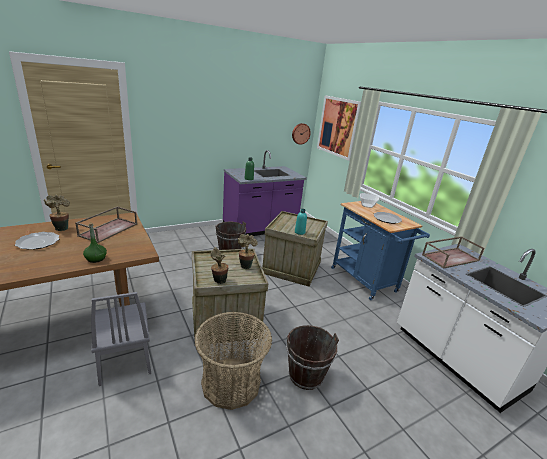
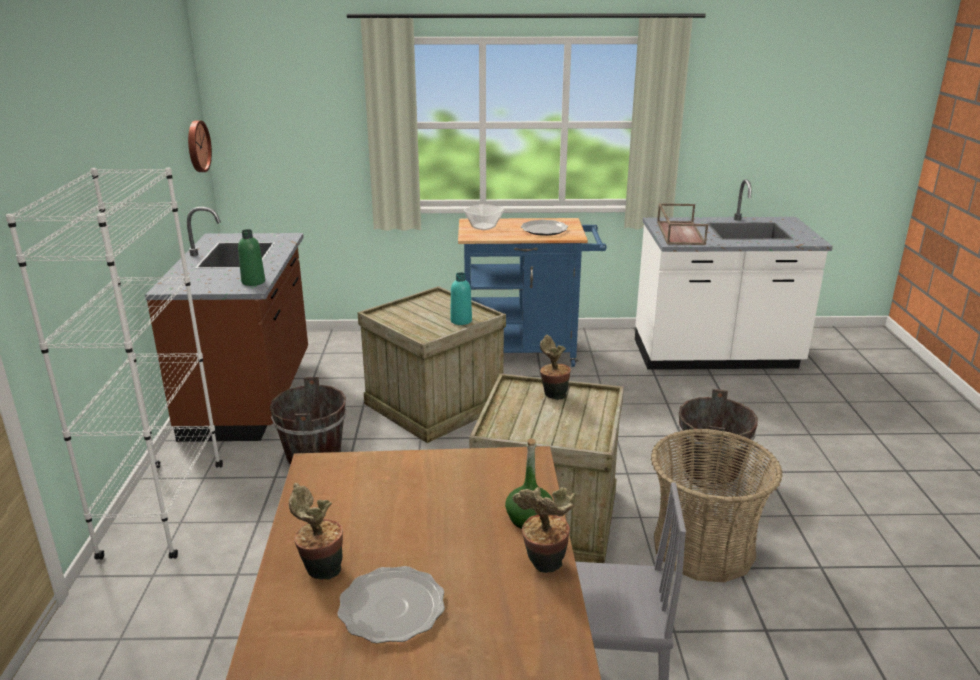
camera: 60 degrees left, 0 degrees up
(108, 229) = (379, 496): brown tray -> none
(184, 235) = (163, 509): none -> white bookcase
(218, 280) = (591, 430): potted plant -> potted plant (543, 566)
(260, 229) = (251, 397): purple counter -> brown counter
(338, 127) = (294, 106): picture -> none

